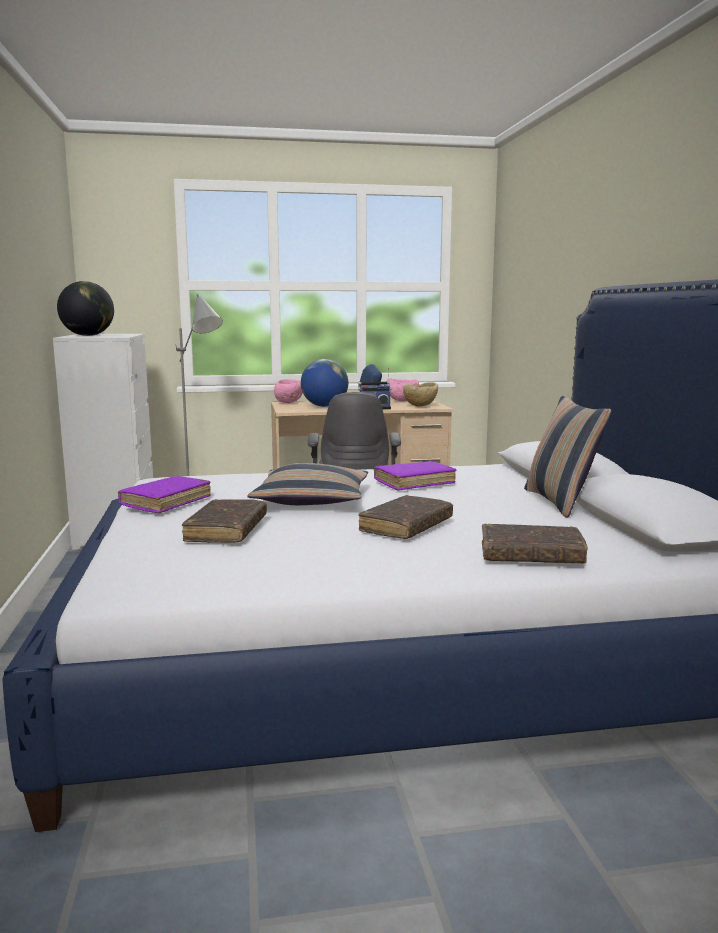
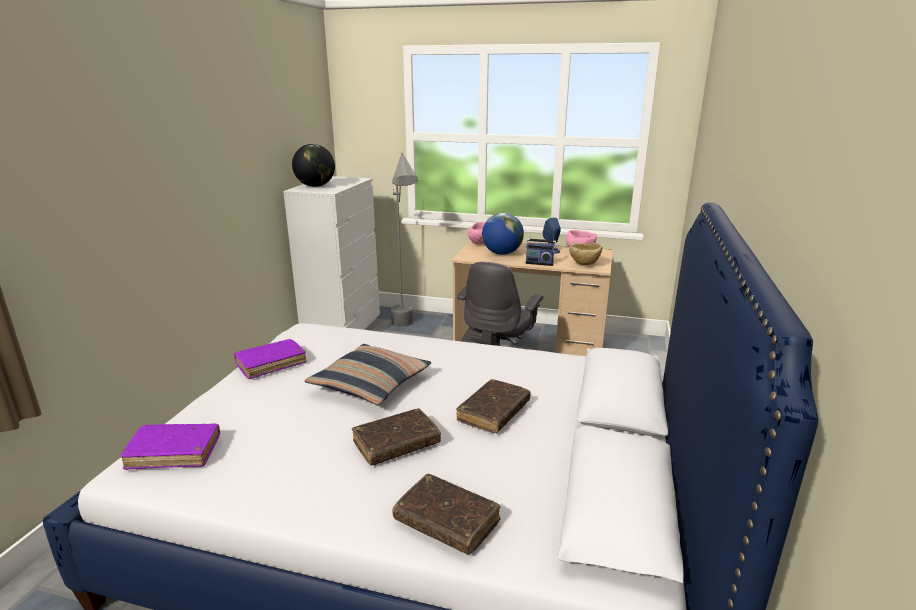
camera: 25 degrees right, 10 degrees up
(226, 531) = (269, 413): brown book -> brown book (493, 412)
(414, 483) = (476, 376): purple book -> purple book (174, 453)
(560, 502) = (573, 438): pillow -> none

